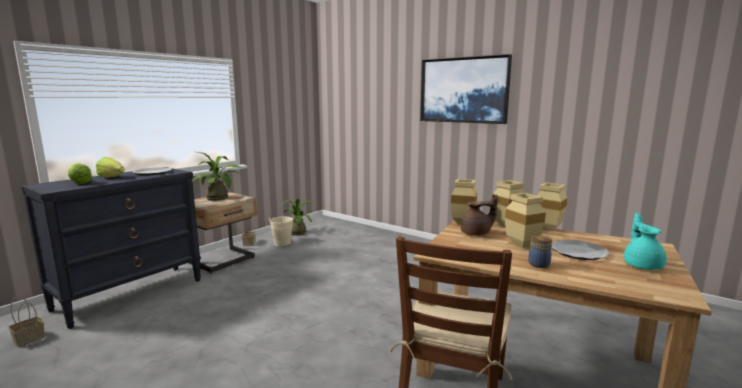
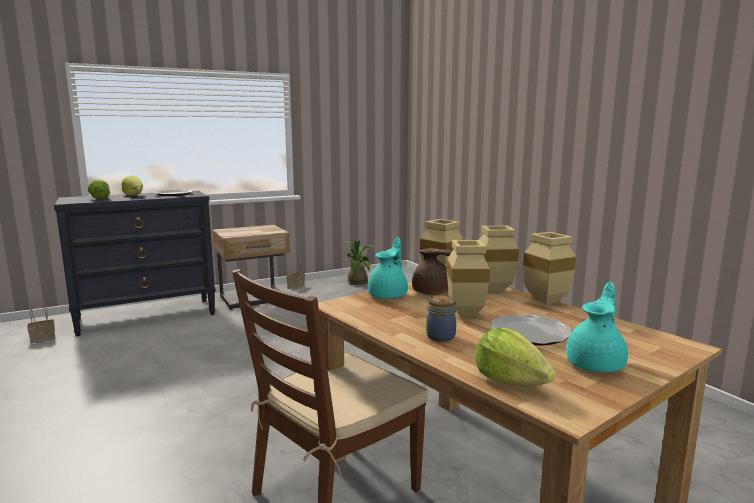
camera: 25 degrees right, 0 degrees up
(219, 198) = (253, 230): potted plant -> none
(282, 242) = (331, 290): beige bucket -> none
(453, 240) = (389, 295): none -> turquoise teapot
(463, 90) = (557, 104): picture -> none
(625, 285) = (510, 381): none -> lettuce

